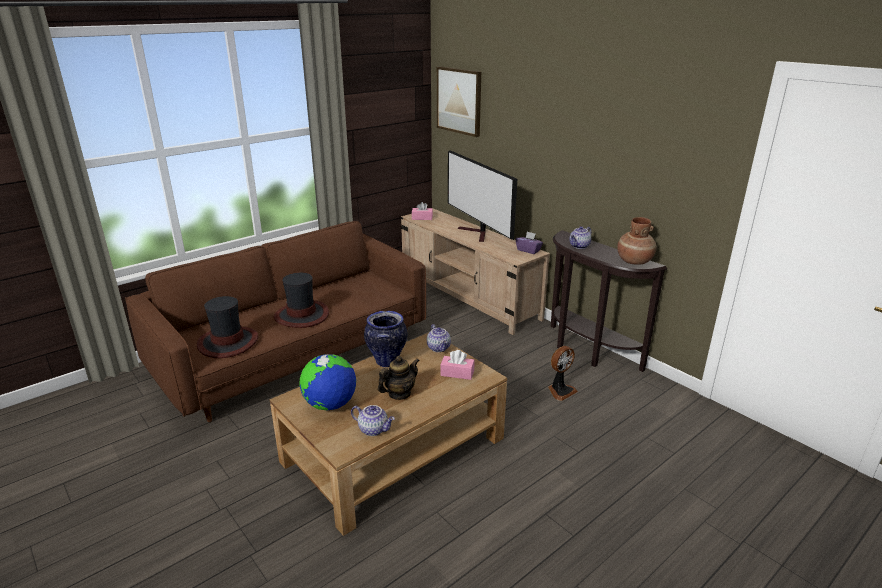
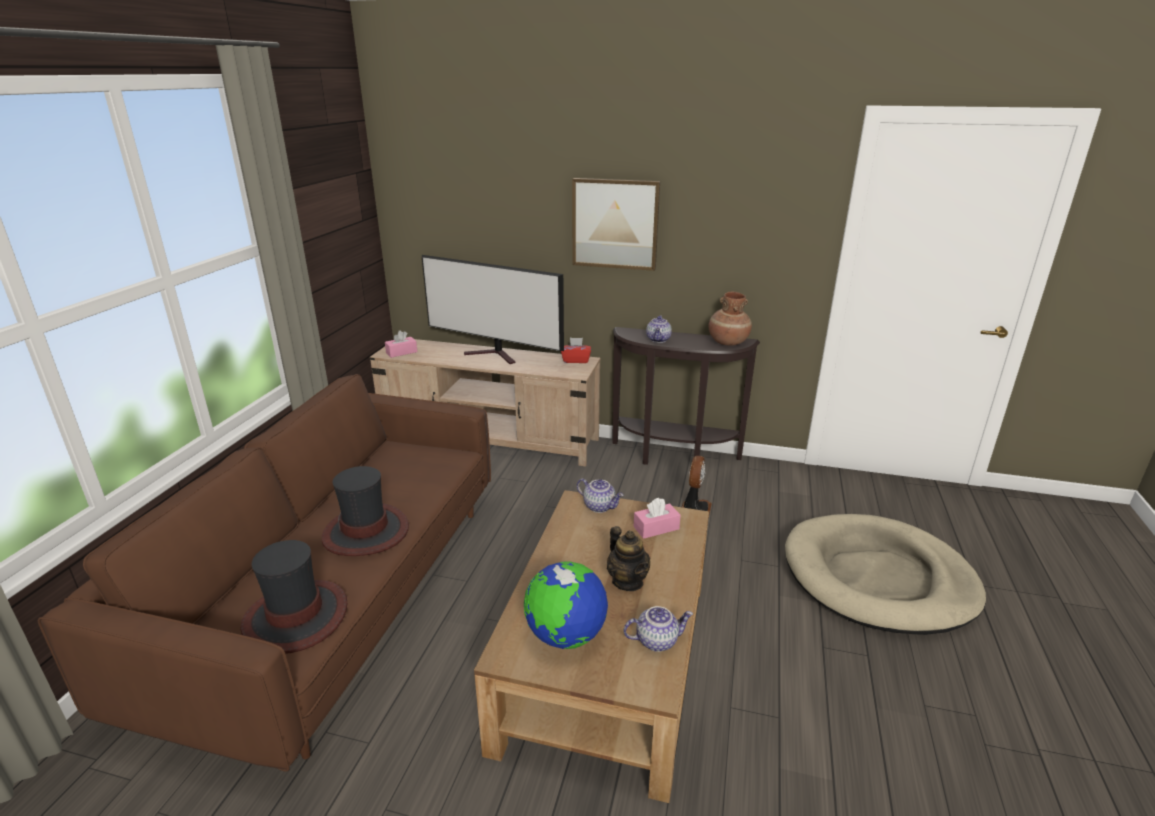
camera: 35 degrees left, 0 degrees up
(387, 361) = (562, 547): vase -> none
(399, 394) = (627, 581): teapot -> teapot turned 135 degrees clockwise
(459, 101) = (429, 187): picture -> picture (615, 224)
(528, 250) = (576, 360): purple tissue box -> red tissue box
(653, 495) = (878, 578): none -> beige dog bed

